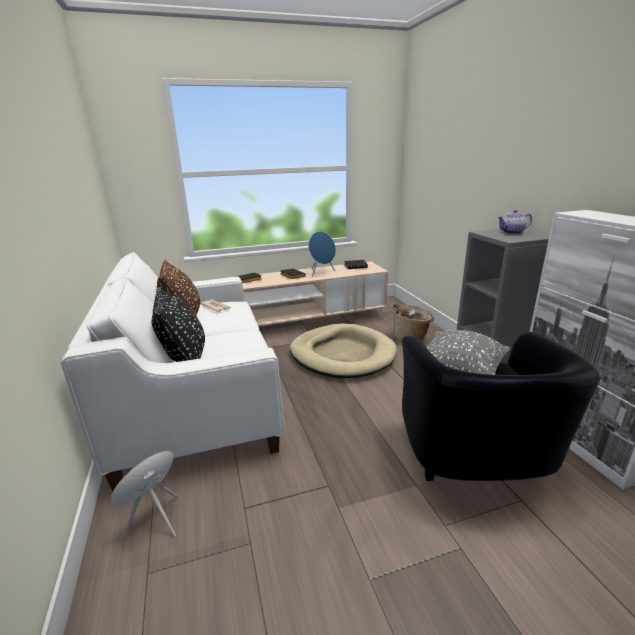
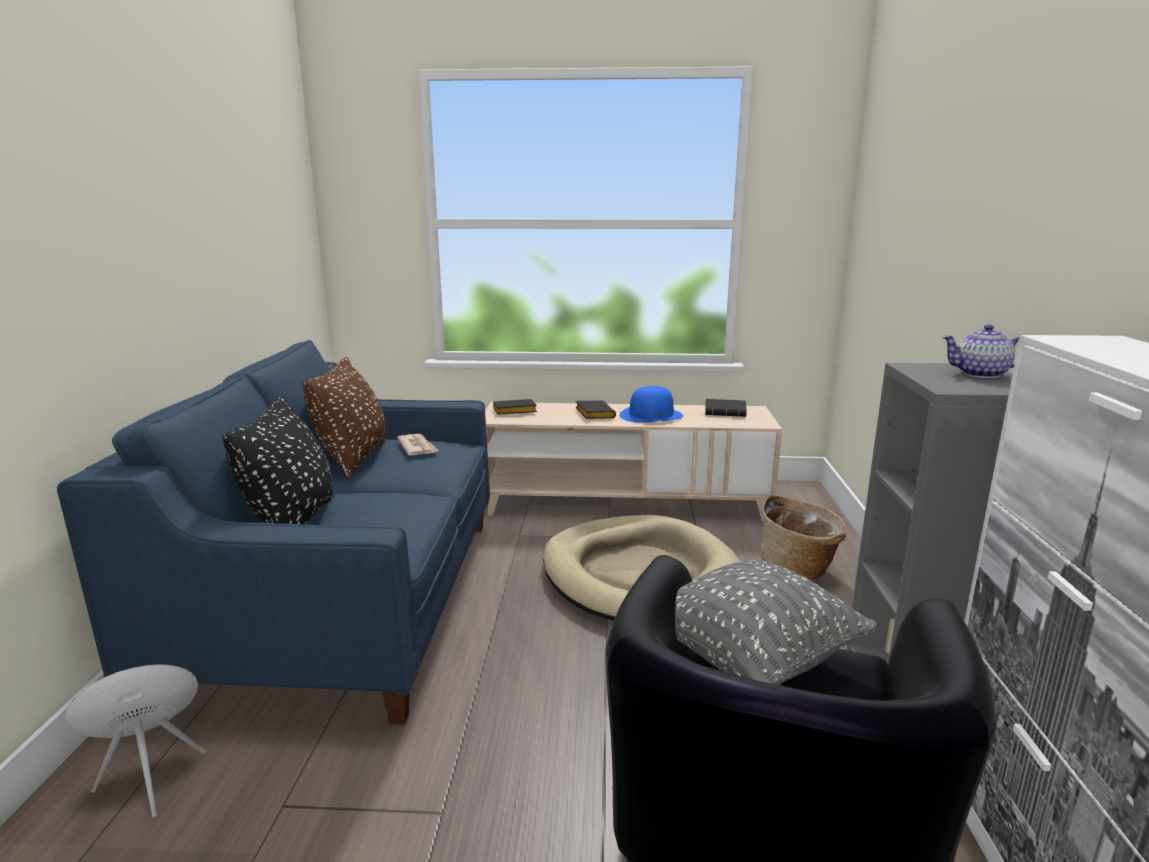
camera: 20 degrees right, 5 degrees down
(196, 400) = (346, 601): white sofa -> blue sofa
(321, 273) = (651, 415): blue speaker -> blue hat

